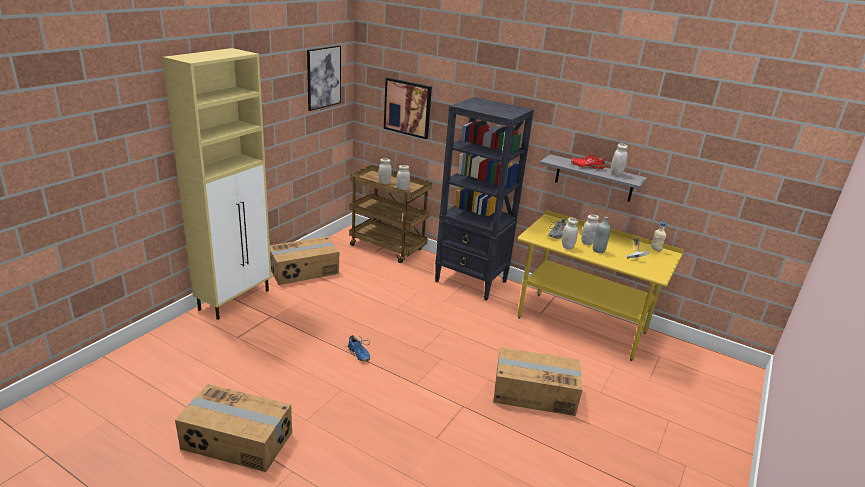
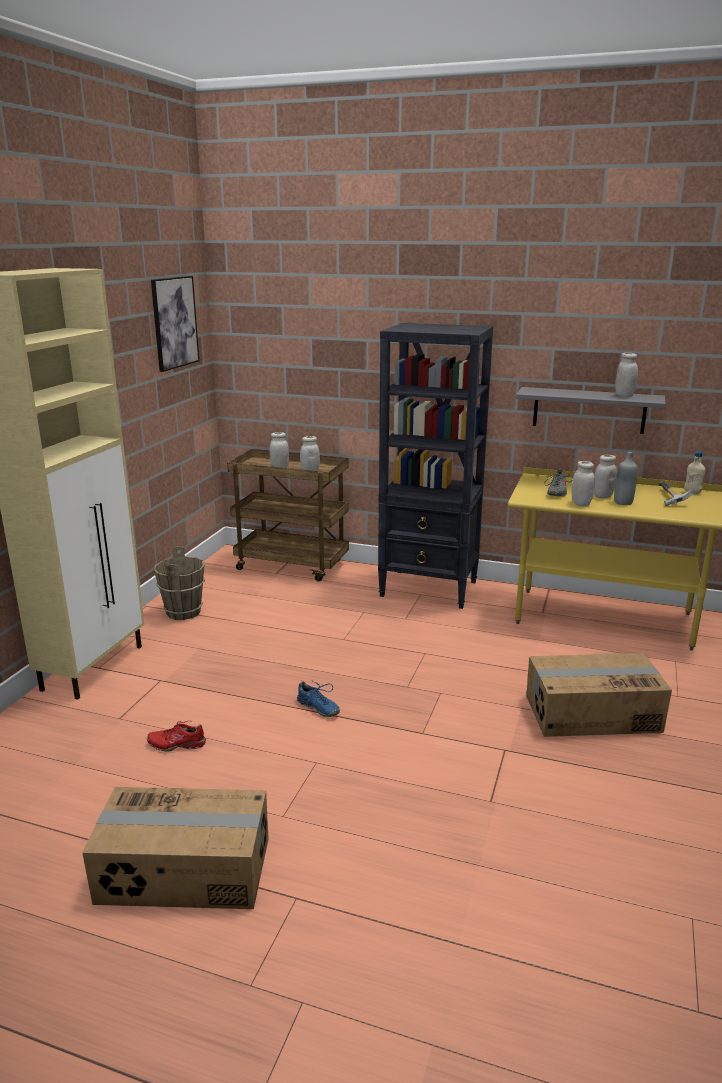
camera: 10 degrees left, 5 degrees down
(304, 271) = (184, 612): cardboard box -> brown bucket
(407, 108) = (300, 356): picture -> none
(587, 167) = (581, 393): red shoe -> red shoe (177, 744)

